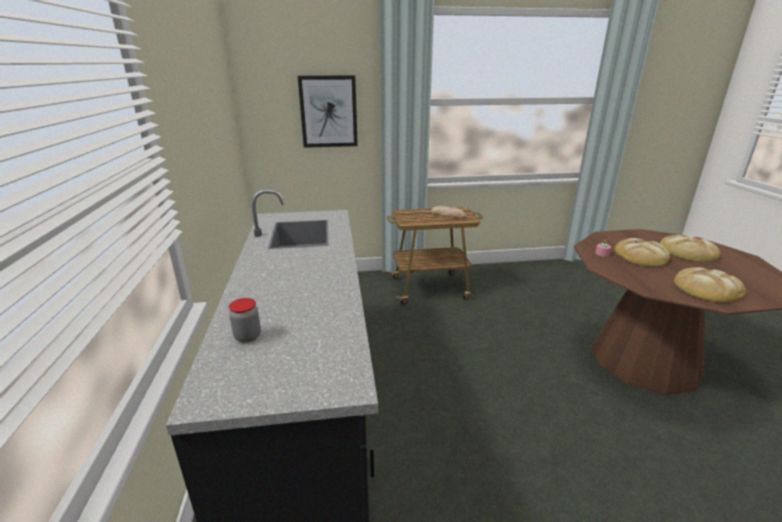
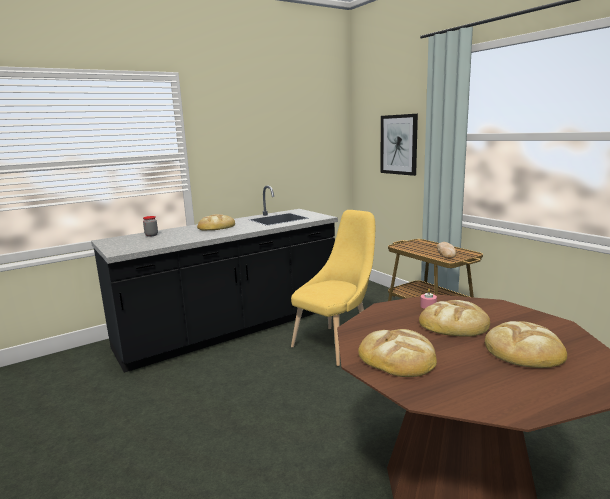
camera: 65 degrees right, 10 degrees down
(276, 274) = (216, 226): none -> bread
(418, 342) = (336, 343): none -> yellow chair

